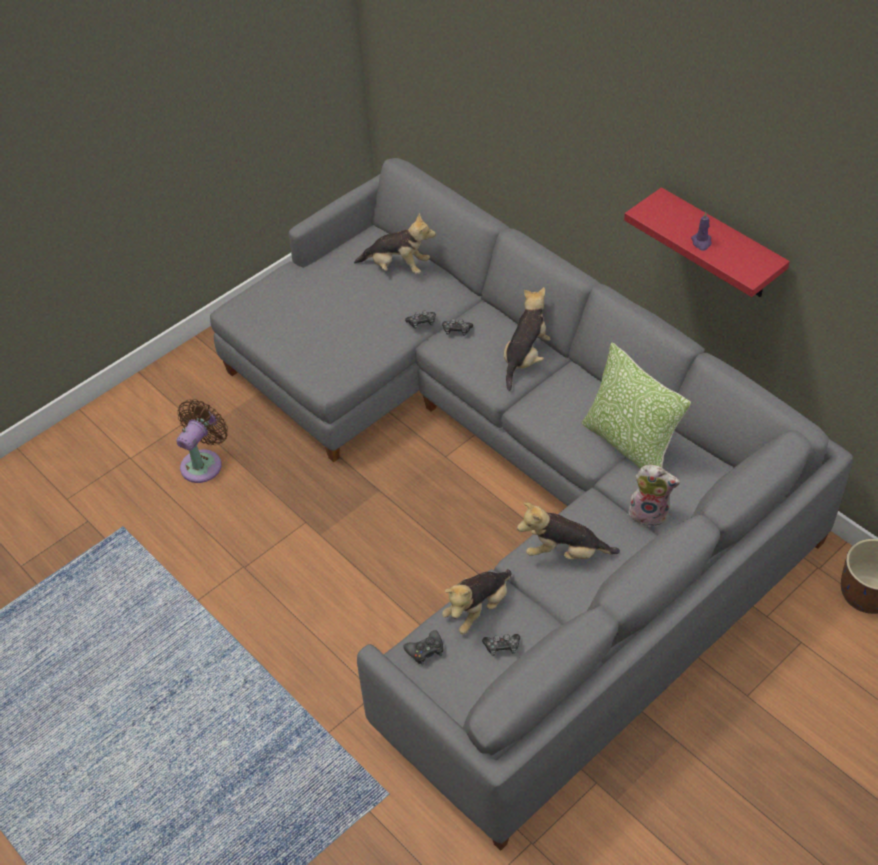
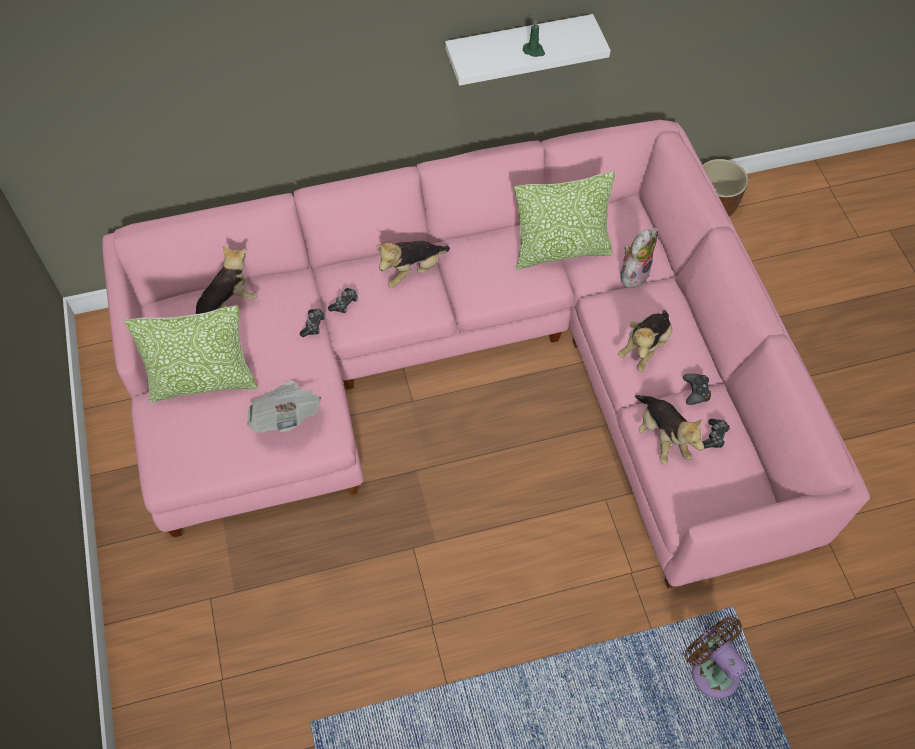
camera: 65 degrees left, 10 degrees up
(204, 463) = (279, 609): brown fan -> brown fan (711, 669)
(325, 287) = (203, 381): none -> pillow
(325, 347) = (286, 416): none -> newspaper
(425, 650) = (689, 494): black game controller -> black game controller (696, 391)
(511, 482) = (474, 367): grey sofa -> pink sofa
(525, 358) = (412, 271): plush toy -> plush toy turned 90 degrees counterclockwise
(701, 242) = (534, 51): purple candle -> green candle
(720, 246) = (518, 50): red shelf -> white shelf

